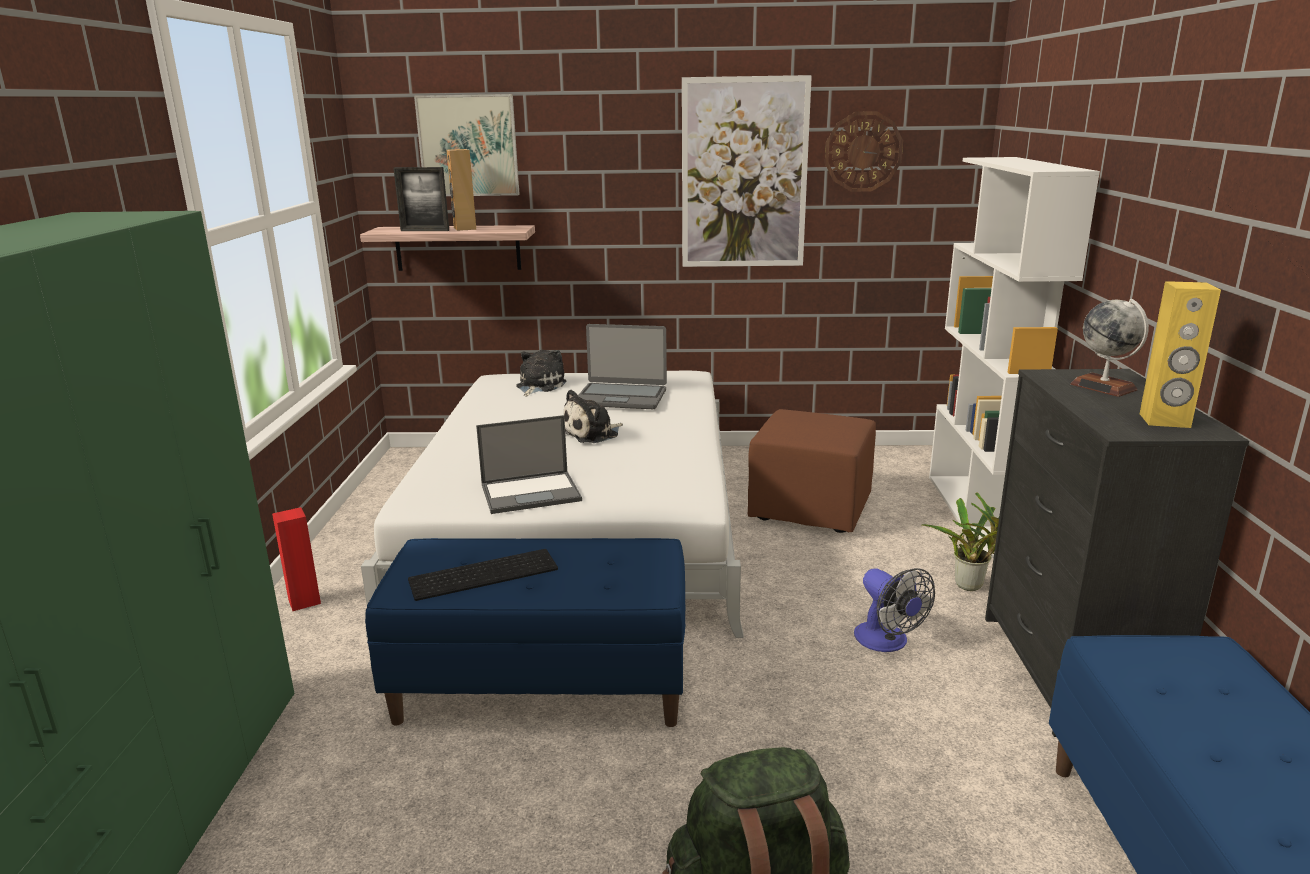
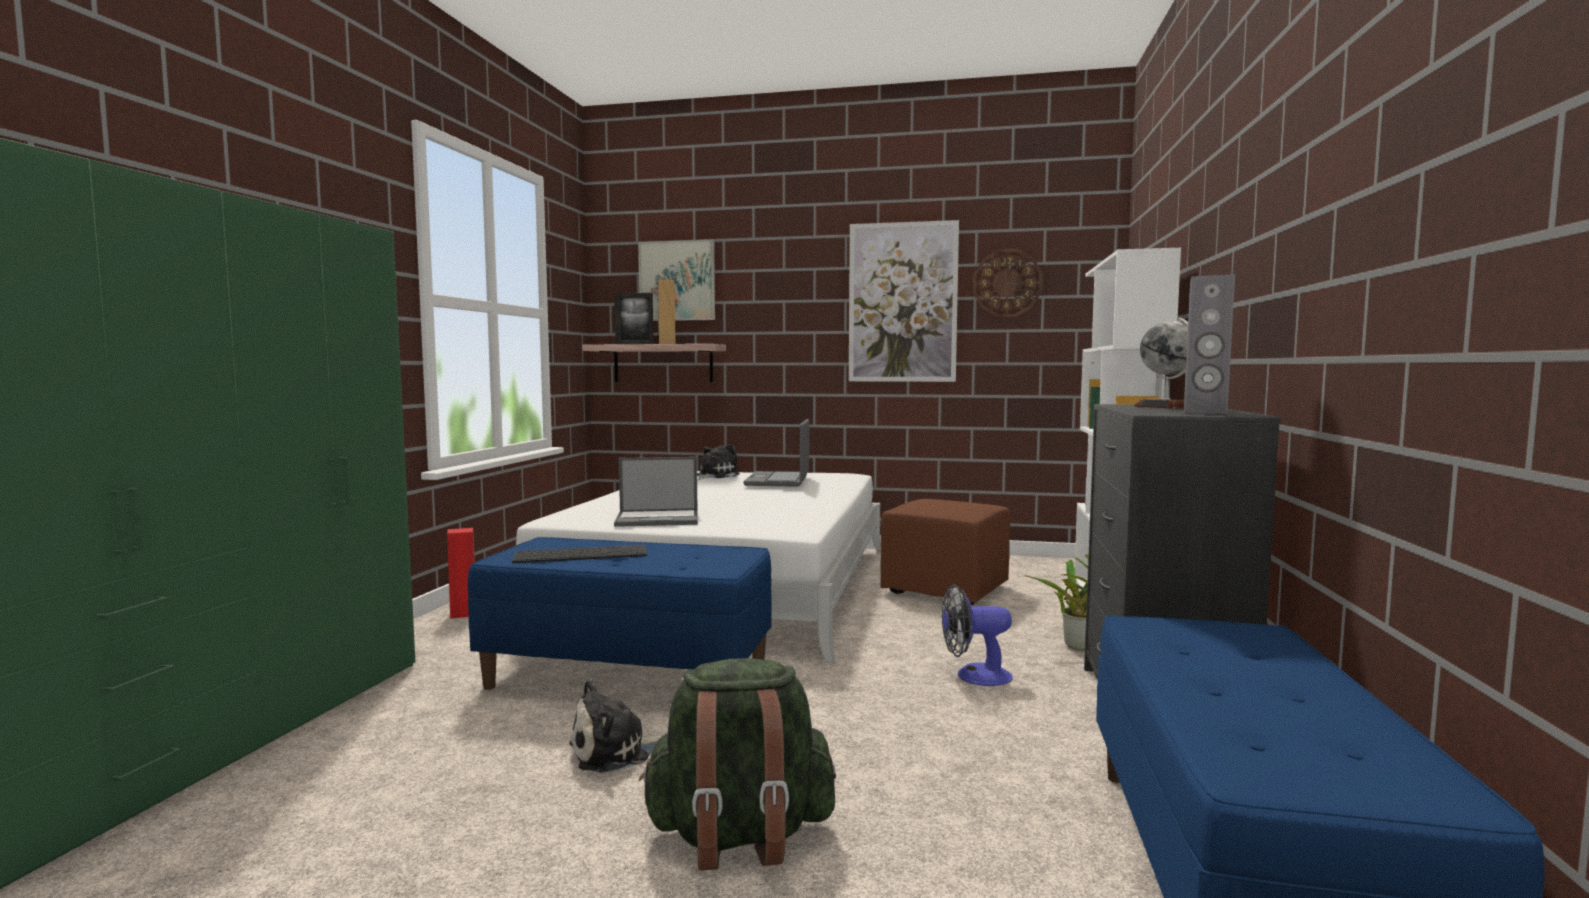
camera: 10 degrees right, 15 degrees down
(593, 434) = (738, 496): plush toy -> plush toy (615, 751)
(621, 397) = (778, 481): laptop -> laptop turned 75 degrees clockwise
(887, 642) = (974, 676): fan -> fan turned 105 degrees clockwise
(1164, 421) = (1204, 412): yellow speaker -> grey speaker

